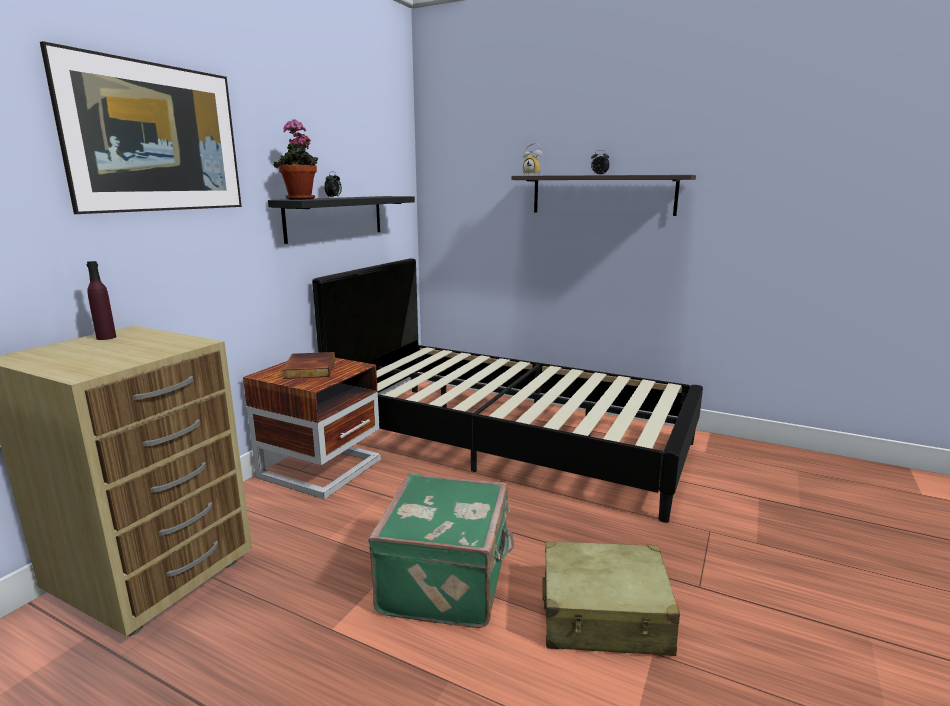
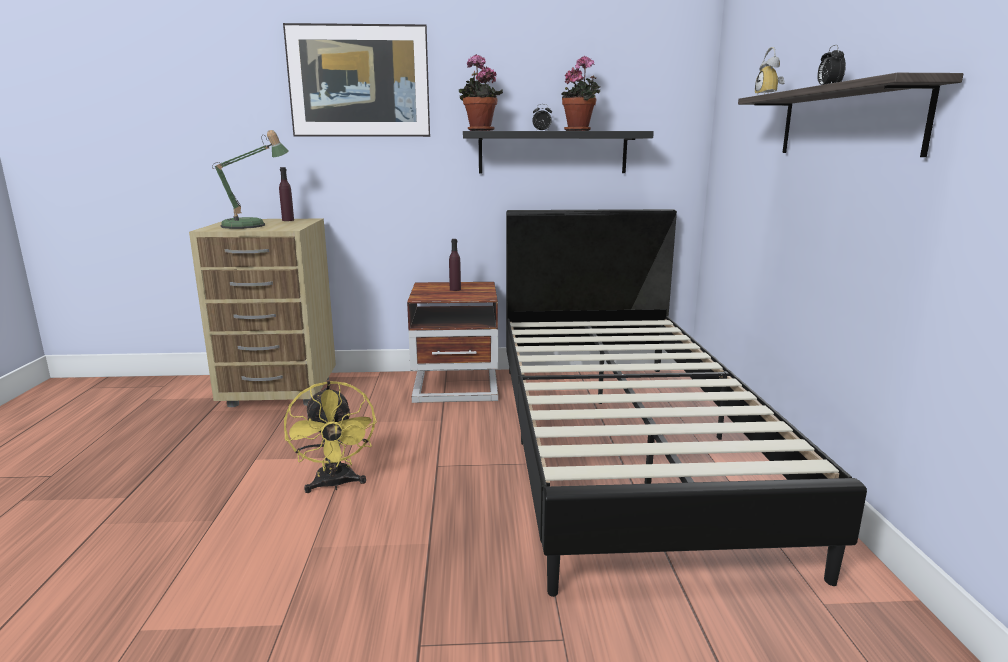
camera: 60 degrees right, 0 degrees up
(108, 354) = (251, 225): none -> table lamp
(309, 369) = (455, 289): book -> purple bottle
(364, 197) = (580, 130): none -> potted plant
(448, 581) = (335, 484): green suitcase -> yellow fan
(604, 615) = (327, 580): beige suitcase -> none

